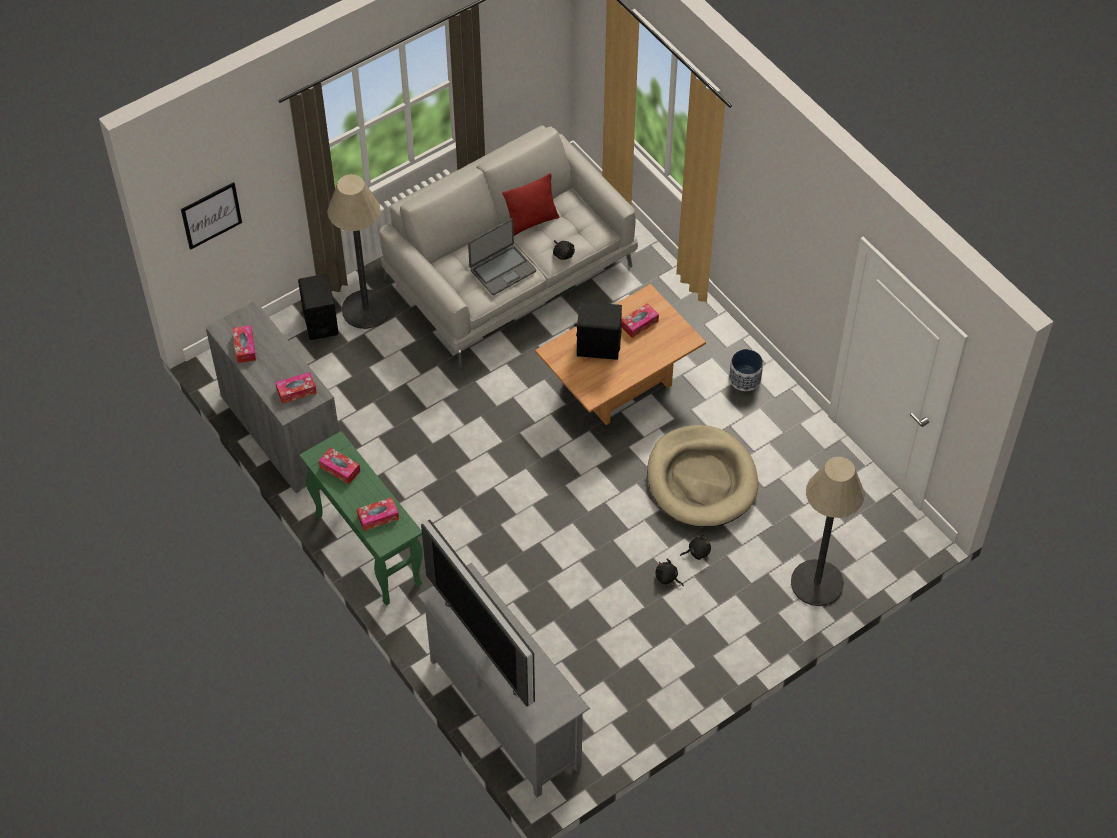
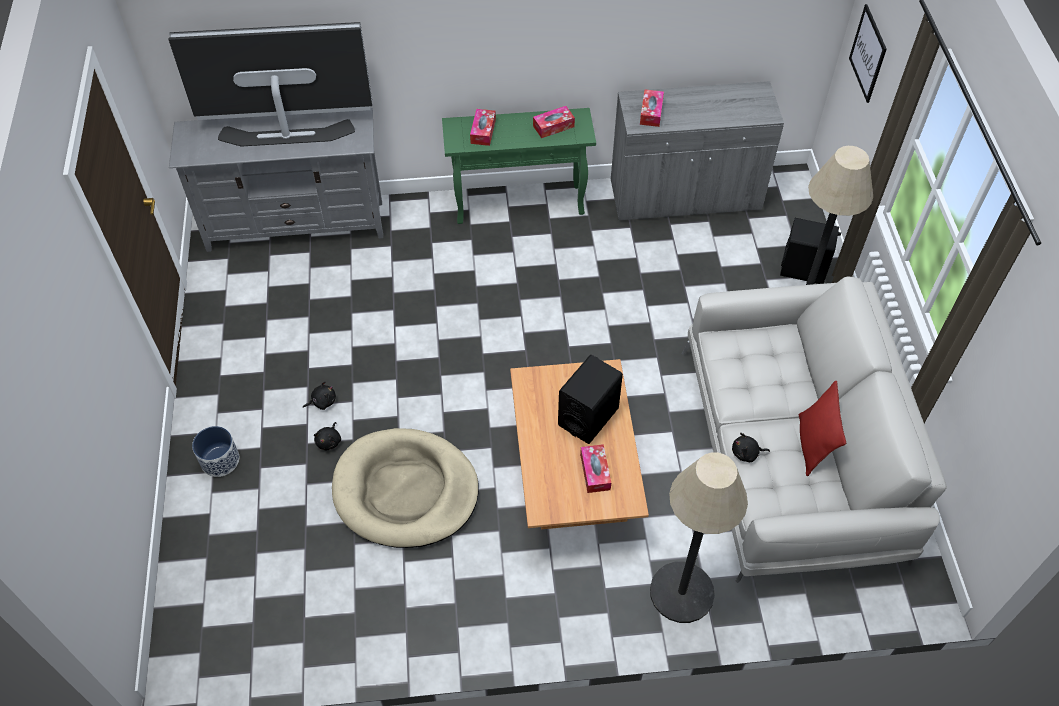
camera: 120 degrees right, 0 degrees up
(245, 347) = (727, 97): tissue box -> none
(502, 270) = (751, 382): laptop -> none
(745, 379) = (503, 611): planter -> planter (220, 460)
(817, 583) = (213, 526): floor lamp -> floor lamp (681, 592)

